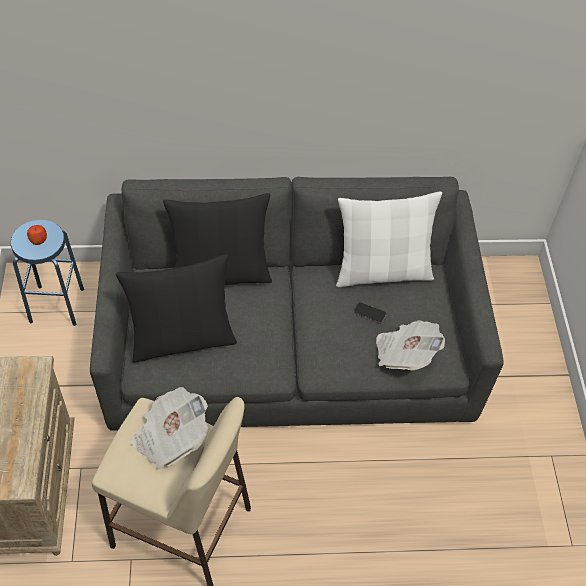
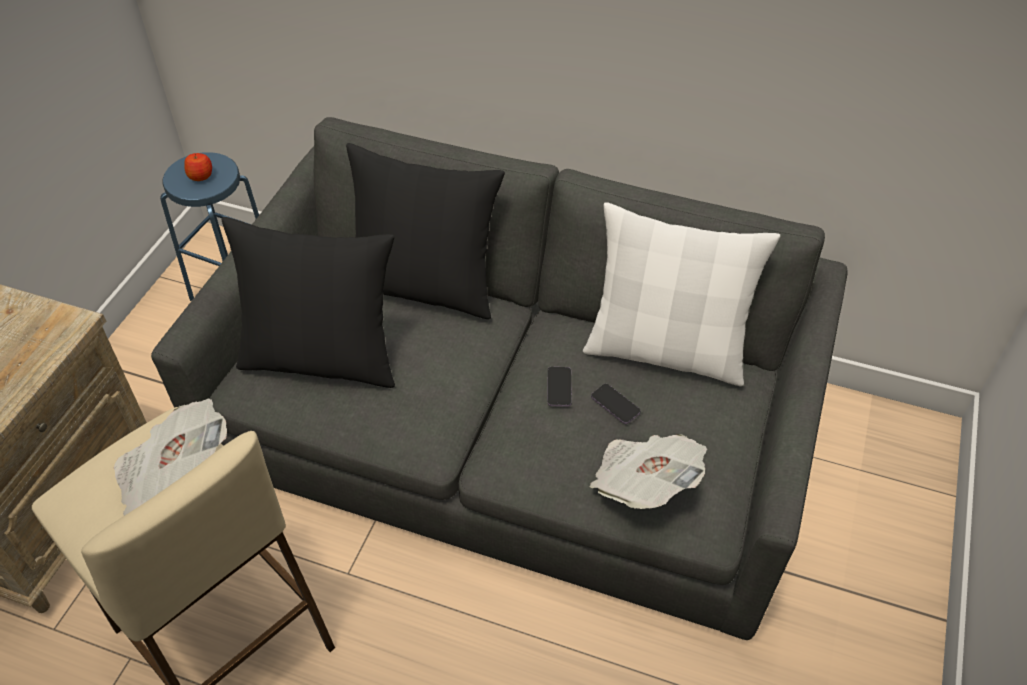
camera: 25 degrees right, 5 degrees down
(333, 313) = (559, 388): none -> phone

